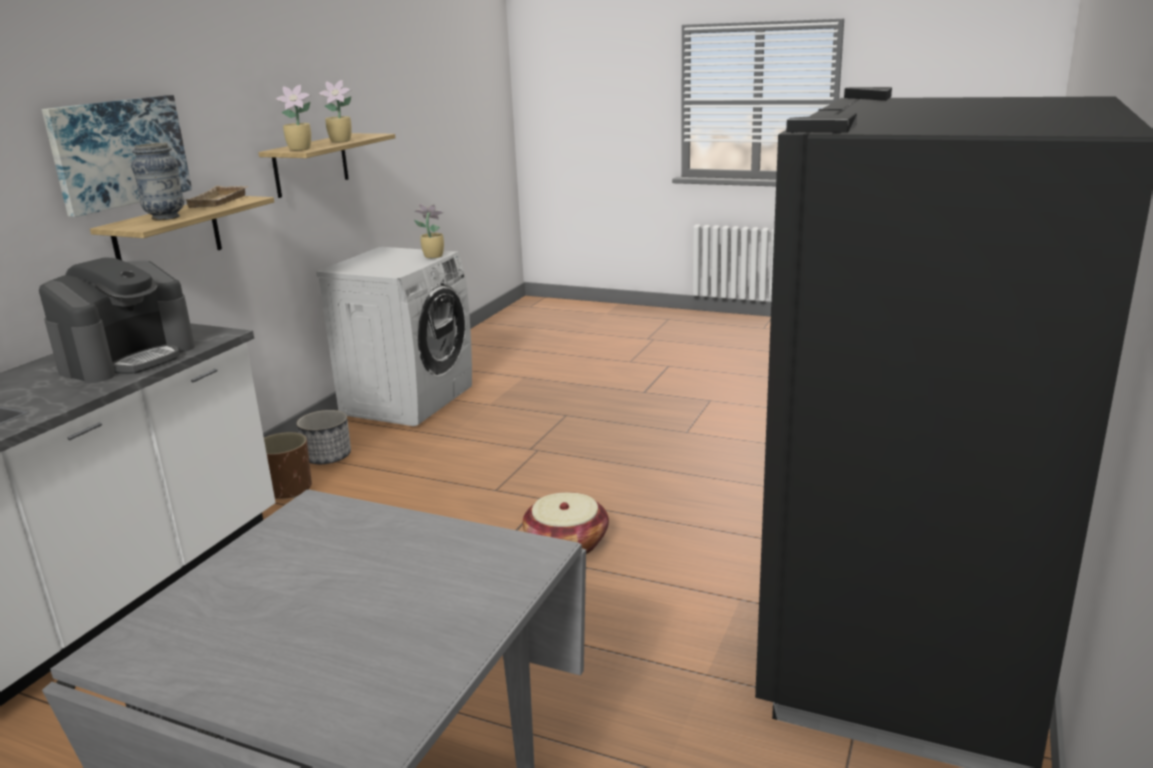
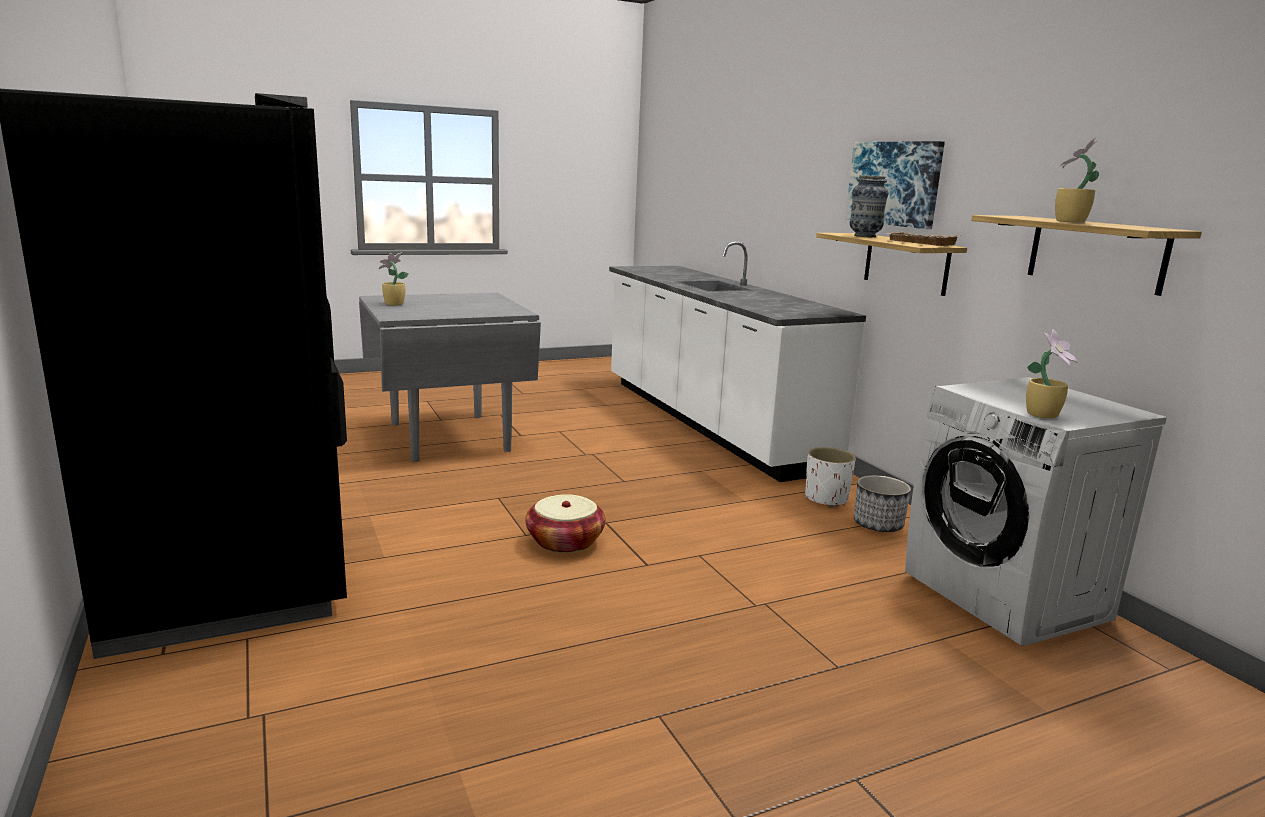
camera: 130 degrees right, 5 degrees down
(128, 358) = (767, 304): coffee machine -> none
(288, 490) = (825, 499): brown planter -> white planter
(301, 149) = (1005, 216): potted plant -> potted plant (393, 304)

